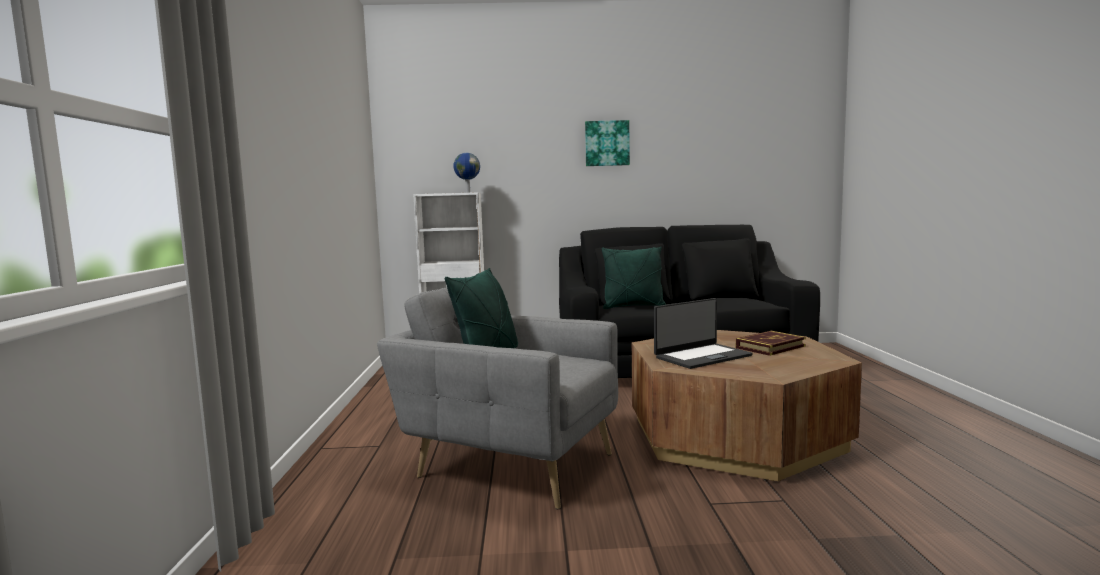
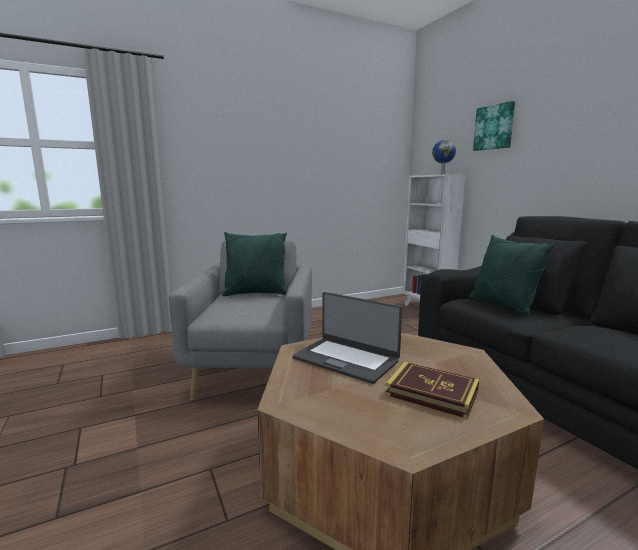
camera: 65 degrees right, 5 degrees up
(607, 143) = (595, 113): picture -> picture (494, 127)

